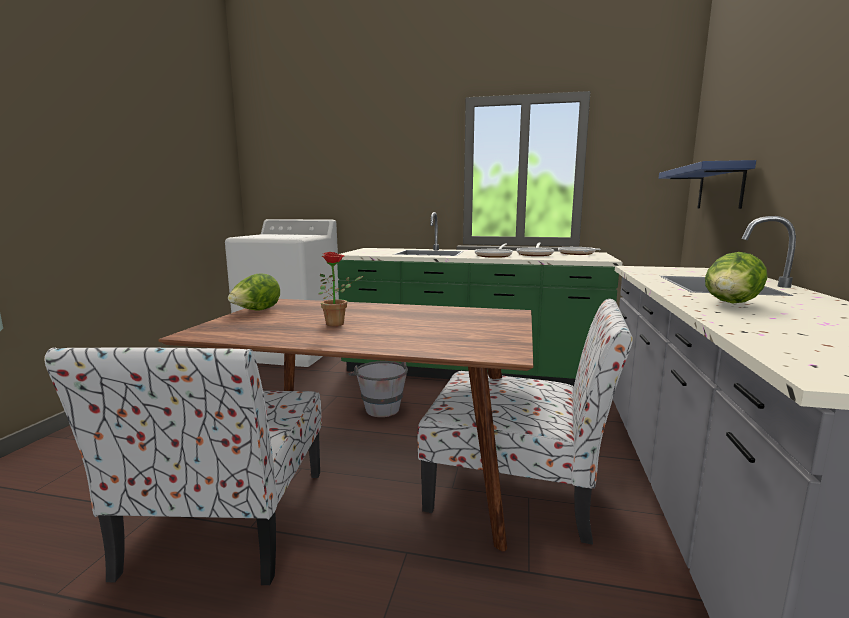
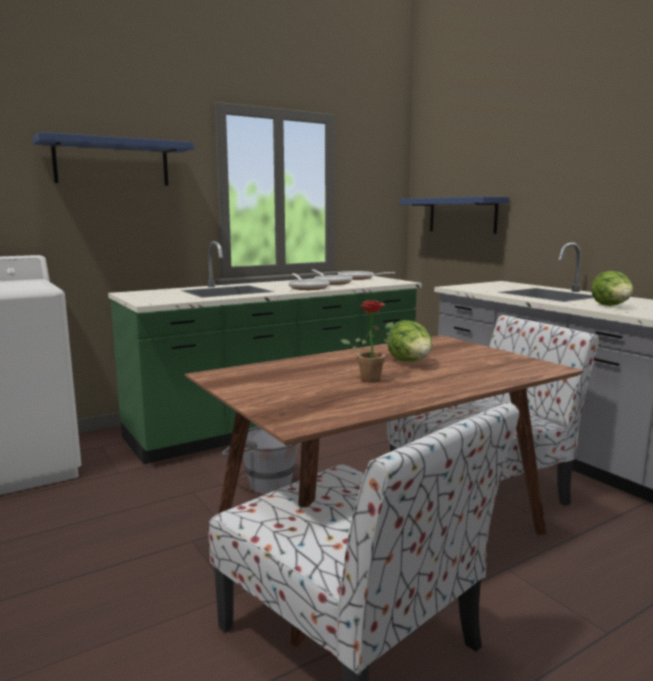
camera: 45 degrees left, 0 degrees up
(256, 311) = (241, 389): lettuce -> lettuce (410, 362)
(383, 154) = (112, 163): none -> blue shelf

